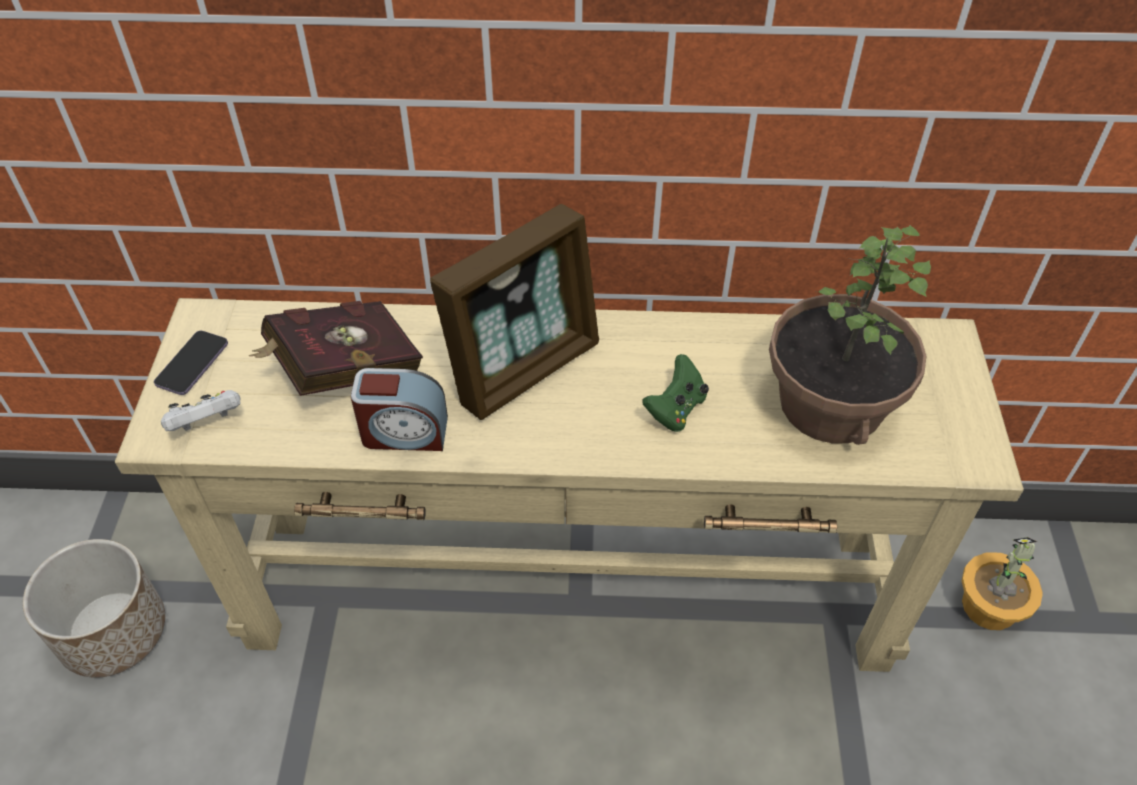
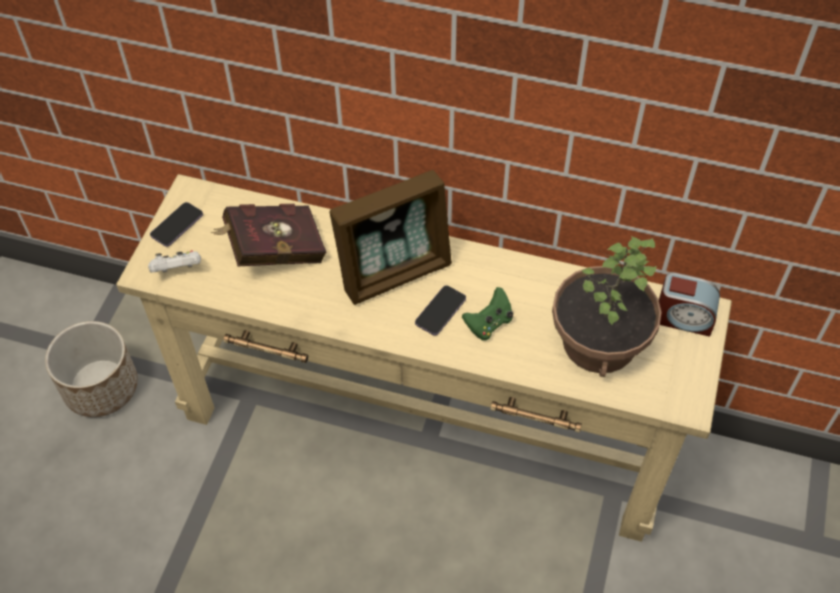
camera: 15 degrees right, 5 degrees up
(404, 432) = (302, 302): alarm clock -> alarm clock (683, 318)
(604, 406) = (440, 311): none -> phone
(989, 607) = (737, 512): potted plant -> none

